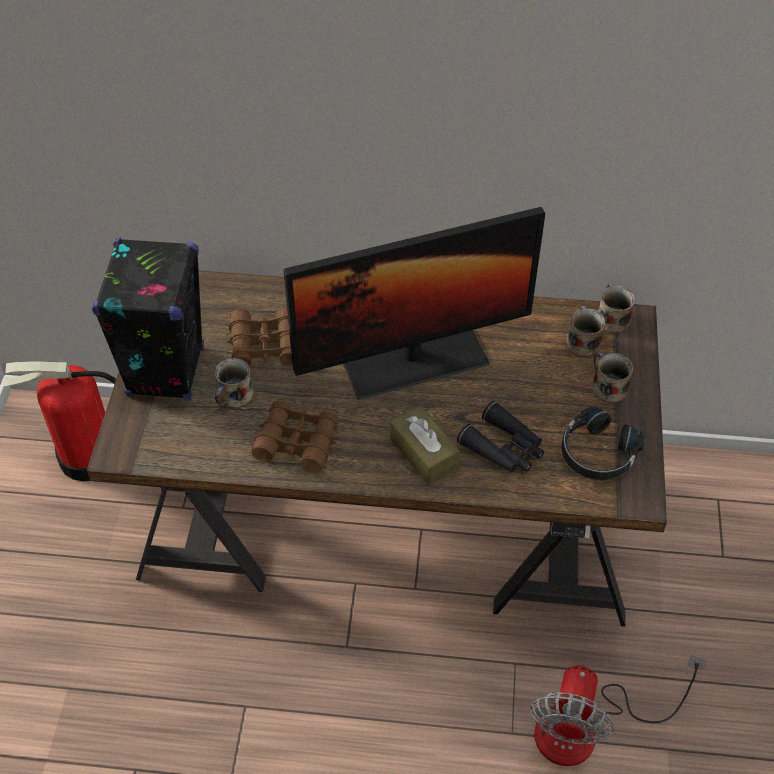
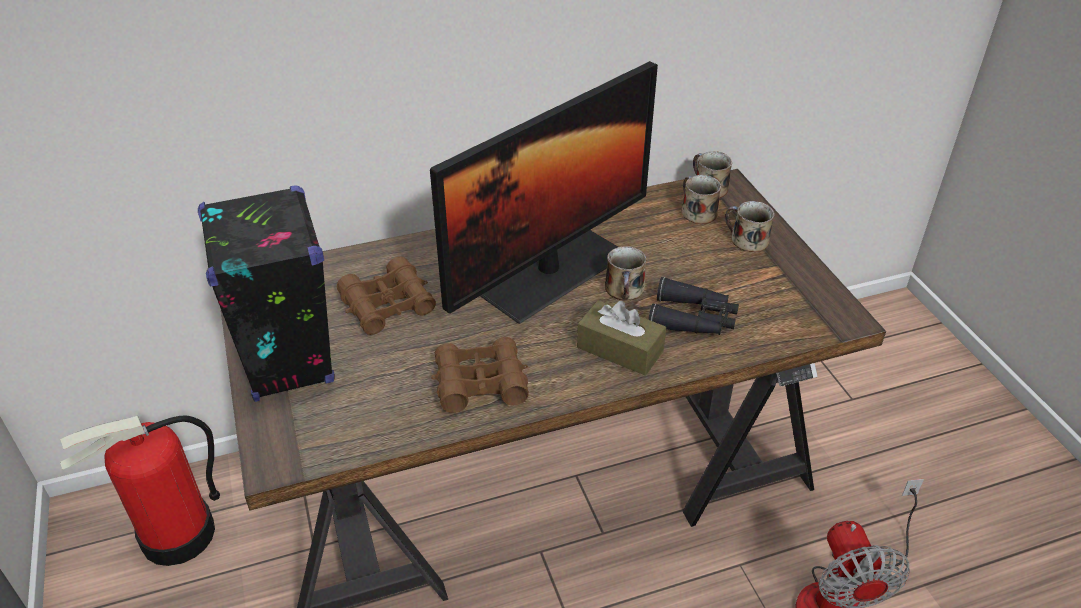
camera: 25 degrees left, 10 degrees down
(234, 396) = (382, 362): mug -> mug (625, 290)
(597, 453) = (780, 295): black headphones -> none

